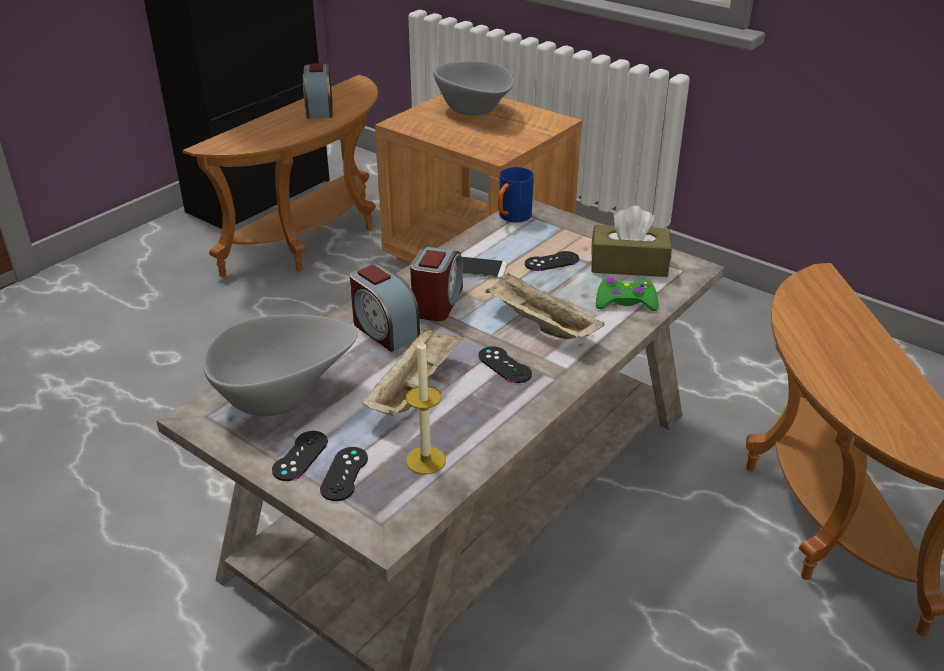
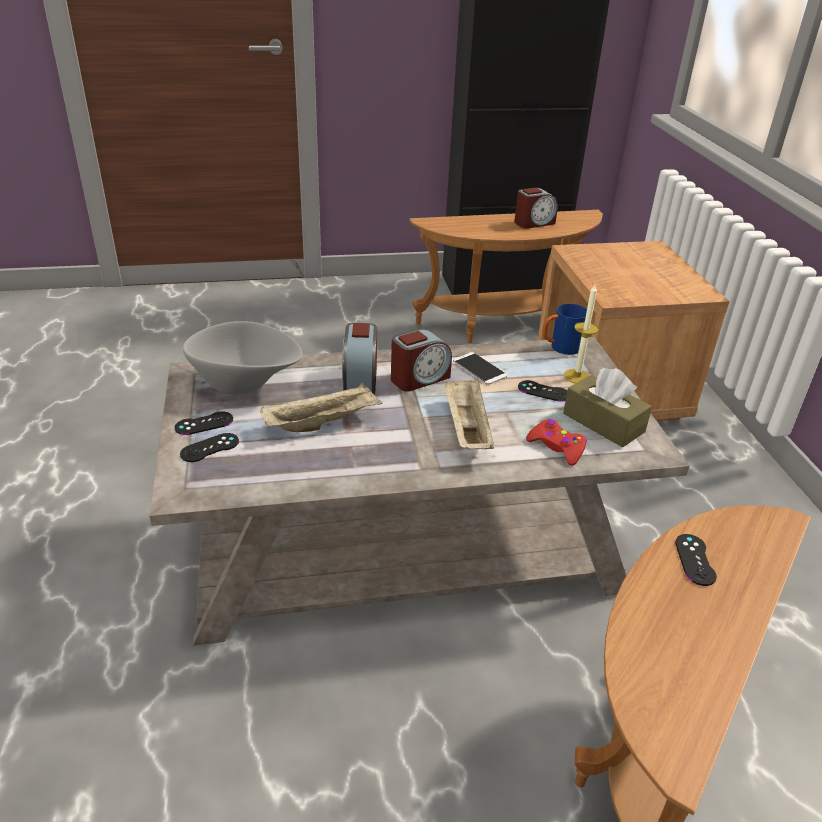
camera: 40 degrees right, 0 degrees up
(319, 109) = (534, 223): alarm clock -> alarm clock turned 150 degrees counterclockwise
(426, 460) = (263, 468): candle -> candle (577, 376)
(475, 112) = (643, 263): grey bowl -> none
(504, 365) = (400, 441): black game controller -> black game controller (695, 560)
(625, 302) = (557, 447): green game controller -> red game controller

